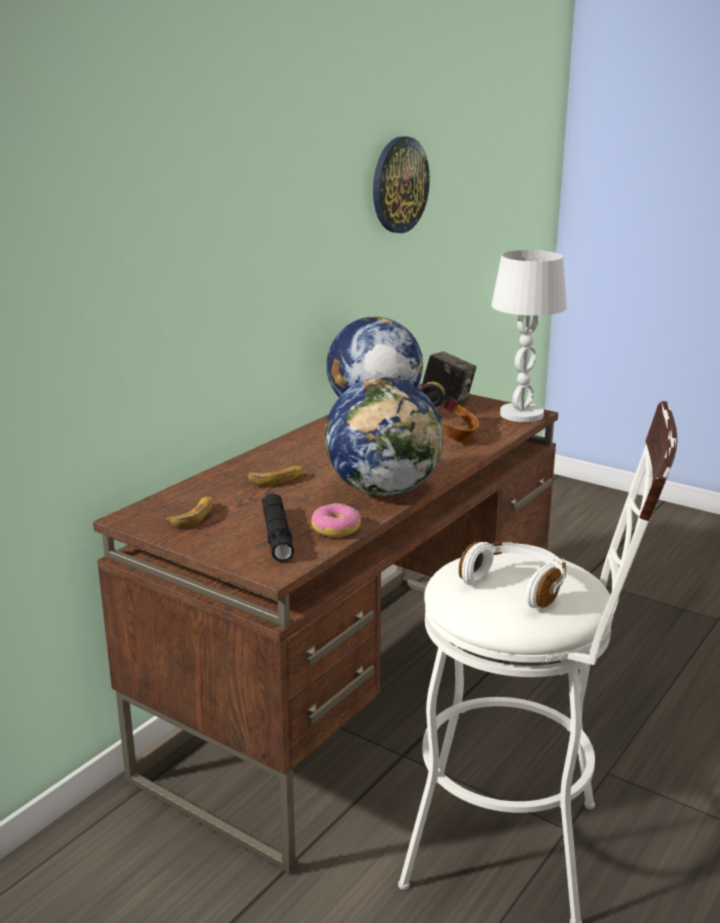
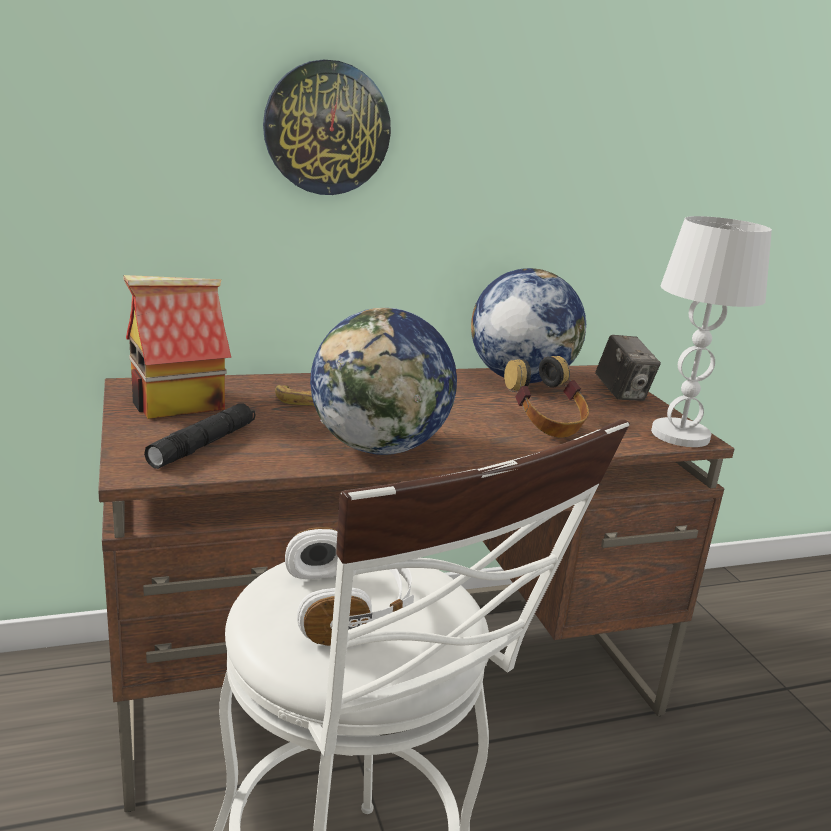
camera: 35 degrees right, 0 degrees up
(193, 516) = (176, 403): banana -> toy house
(335, 529) = (262, 461): donut -> none
(399, 185) = (645, 129): wall clock -> wall clock (327, 128)

